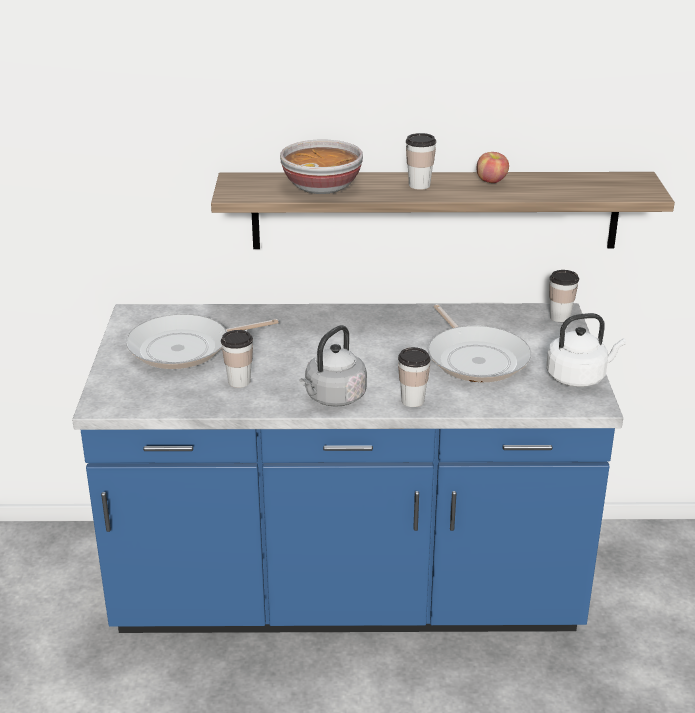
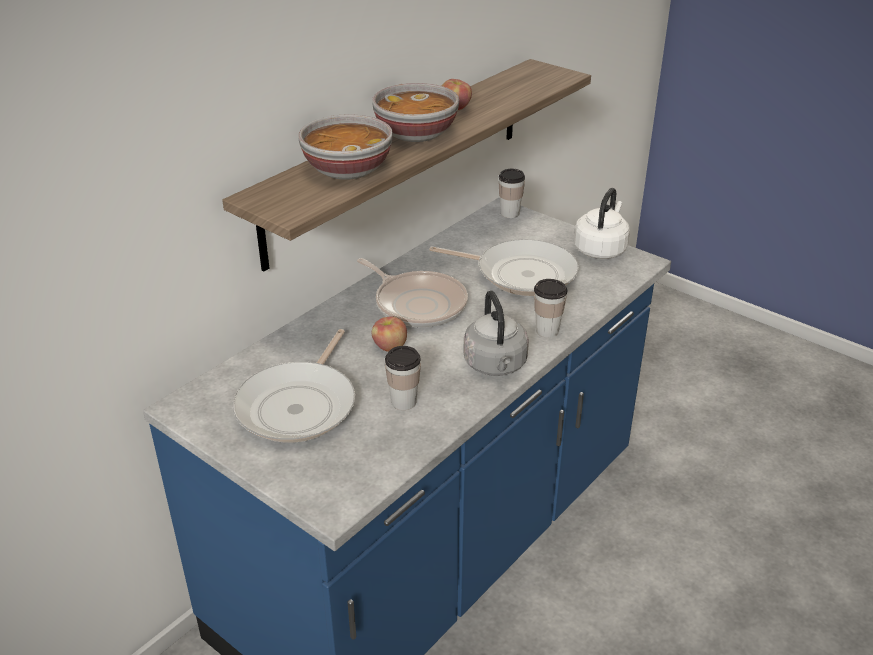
camera: 50 degrees left, 5 degrees up
(294, 349) = (389, 347): none -> apple
(364, 336) = (417, 304): none -> frying pan
(419, 185) = (416, 134): cup -> bowl

